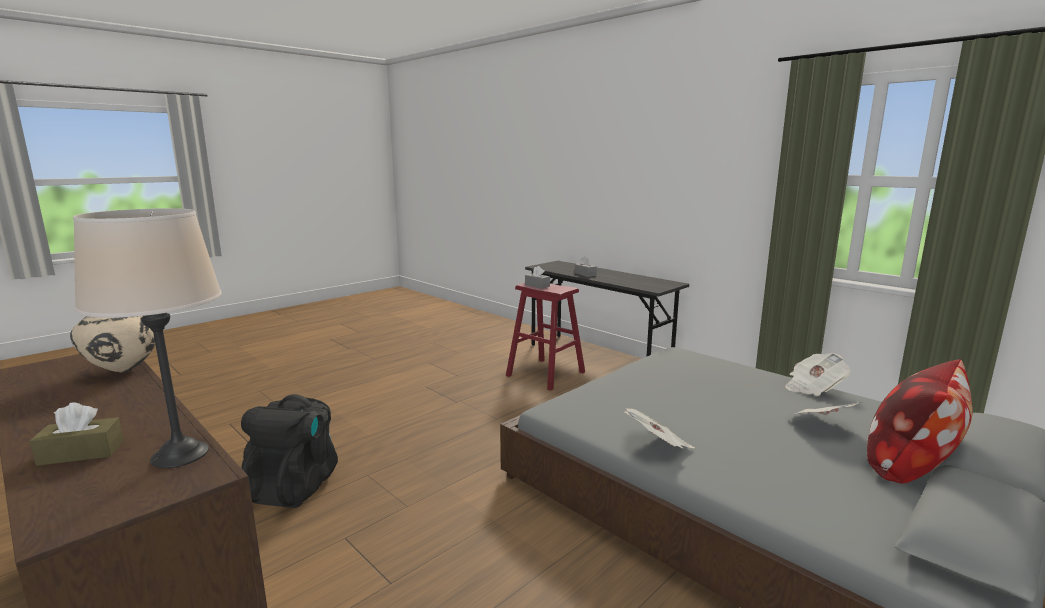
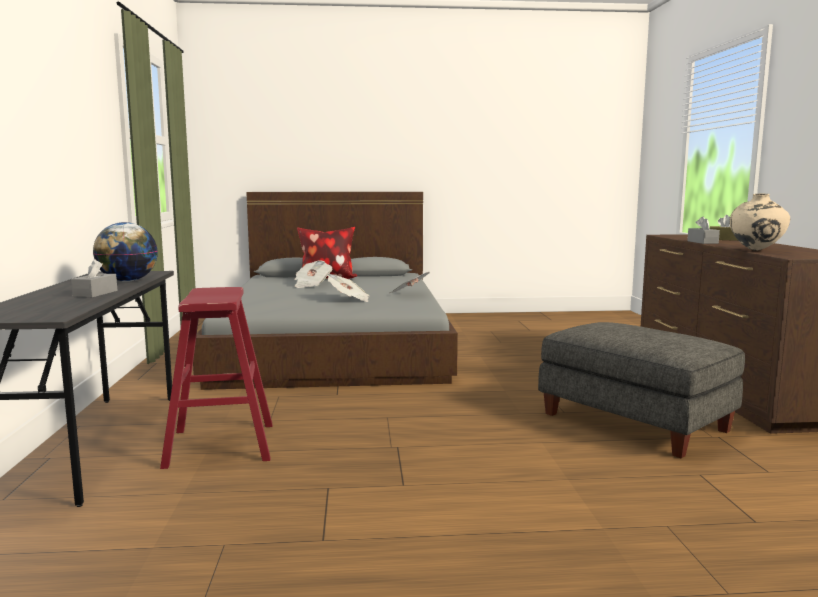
camera: 140 degrees left, 5 degrees down
(179, 454) = (677, 237): beige table lamp -> none
(295, 486) = (636, 422): black backpack -> grey ottoman
(537, 285) = (218, 296): grey tissue box -> grey tissue box (702, 242)
(622, 281) = (127, 281): none -> globe
(813, 388) = (250, 290): newspaper -> newspaper (349, 300)

